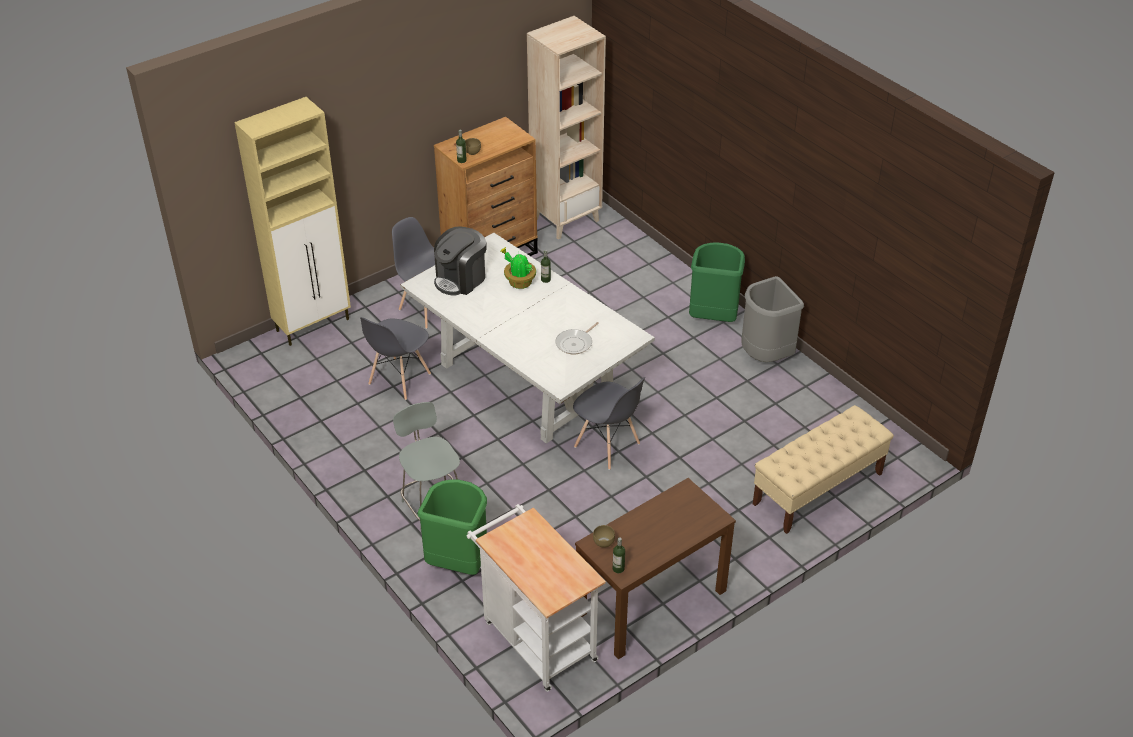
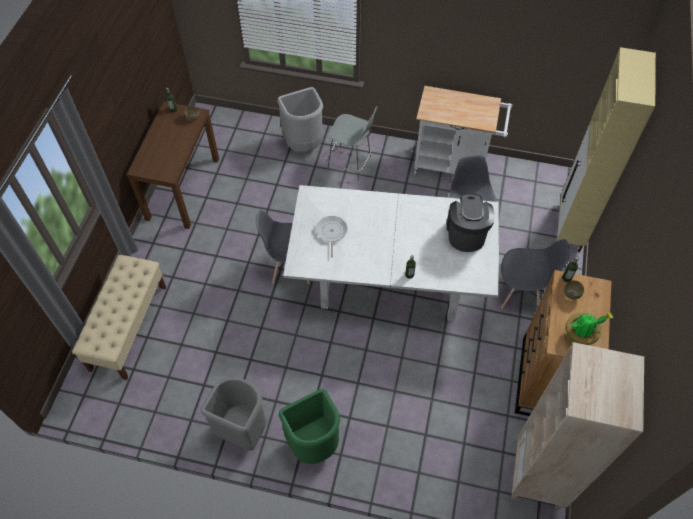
camera: 140 degrees right, 15 degrees up
(459, 563) = (304, 145): green trash can -> grey trash can
(519, 282) = (425, 259): potted plant -> potted plant (580, 335)
(535, 637) = (229, 136): white cart -> white cart (454, 165)

